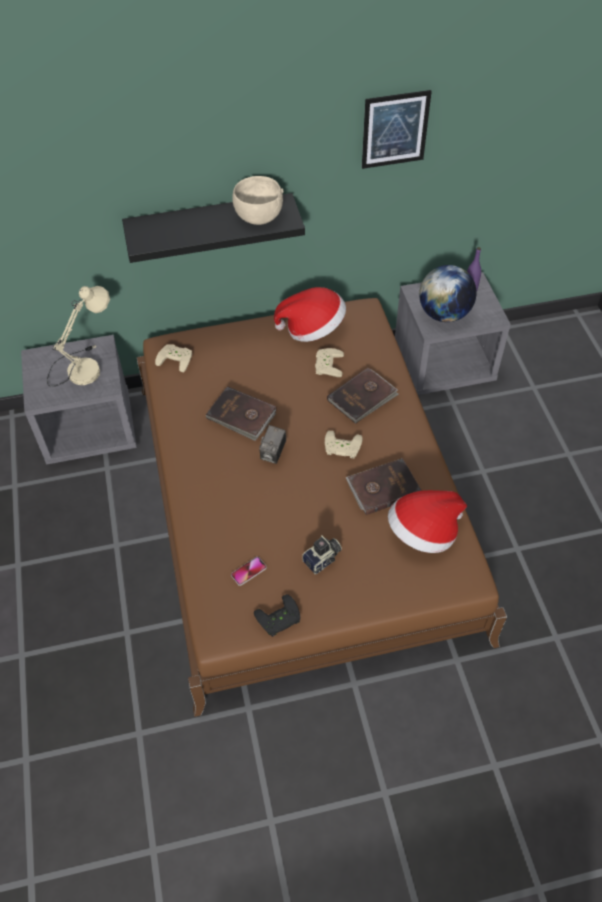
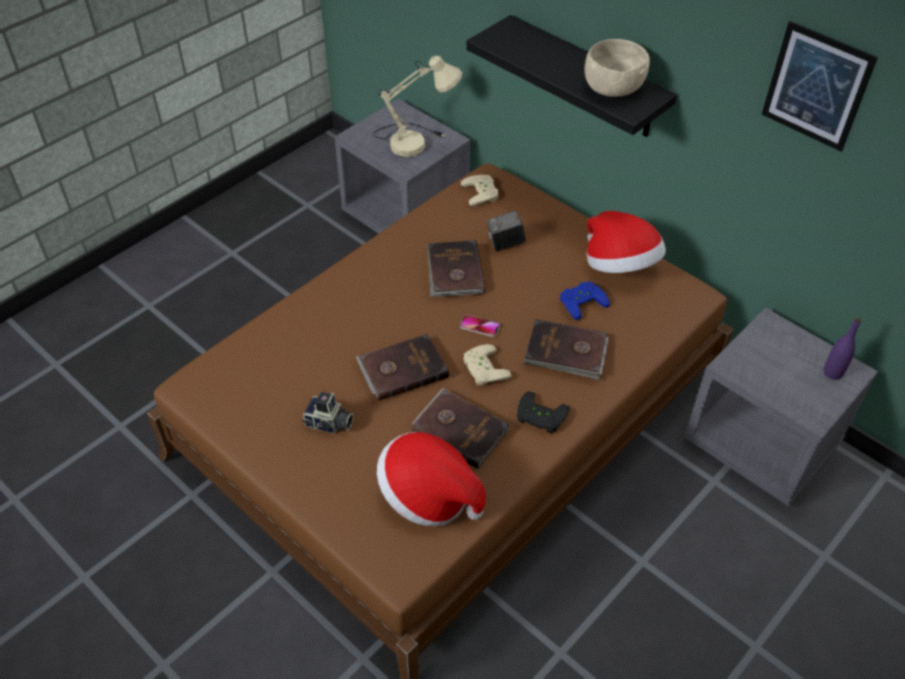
camera: 55 degrees right, 5 degrees down
(248, 571) = (274, 373): phone -> phone (480, 326)
(273, 453) = (428, 318): camera -> camera (505, 244)
(279, 620) = (234, 424): black game controller -> black game controller (539, 417)
(307, 492) = (402, 369): none -> brown book
(326, 364) = (581, 300): beige game controller -> blue game controller
(444, 314) = (766, 366): globe -> none

